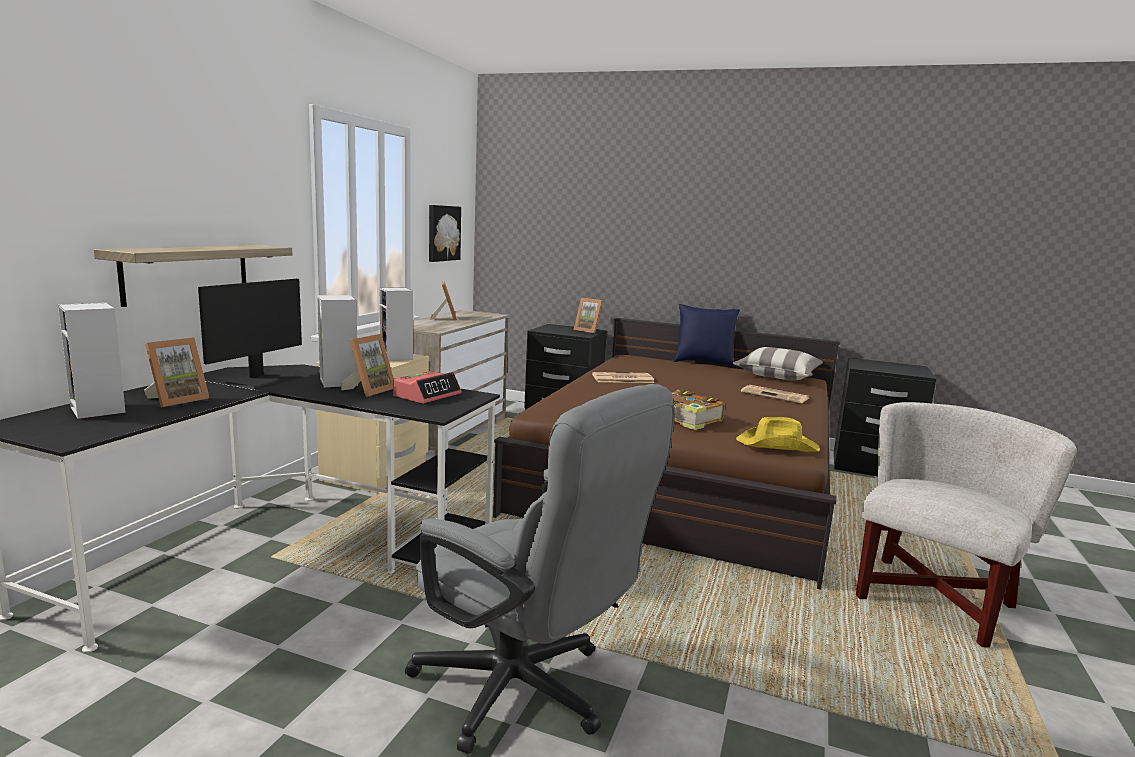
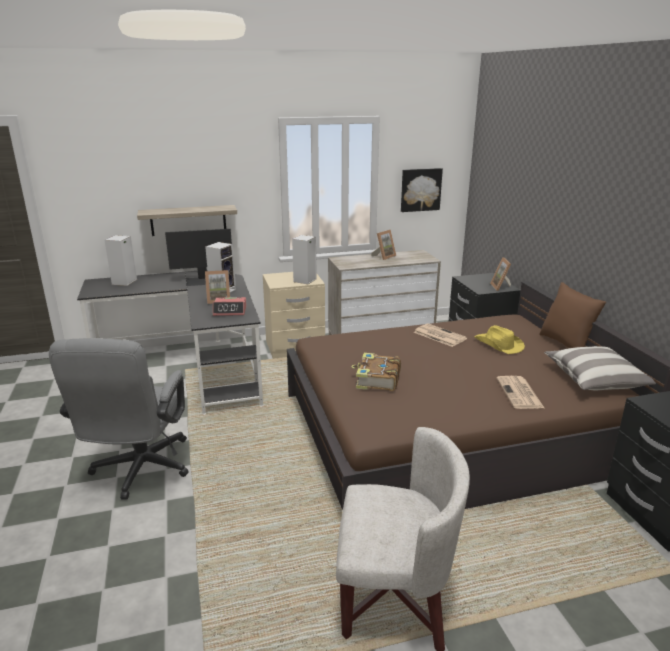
camera: 55 degrees right, 10 degrees up
(177, 400) = (152, 284): picture frame -> none
(703, 362) = (566, 344): blue pillow -> brown pillow
(778, 445) = (372, 423): yellow hat -> yellow hat (498, 345)

